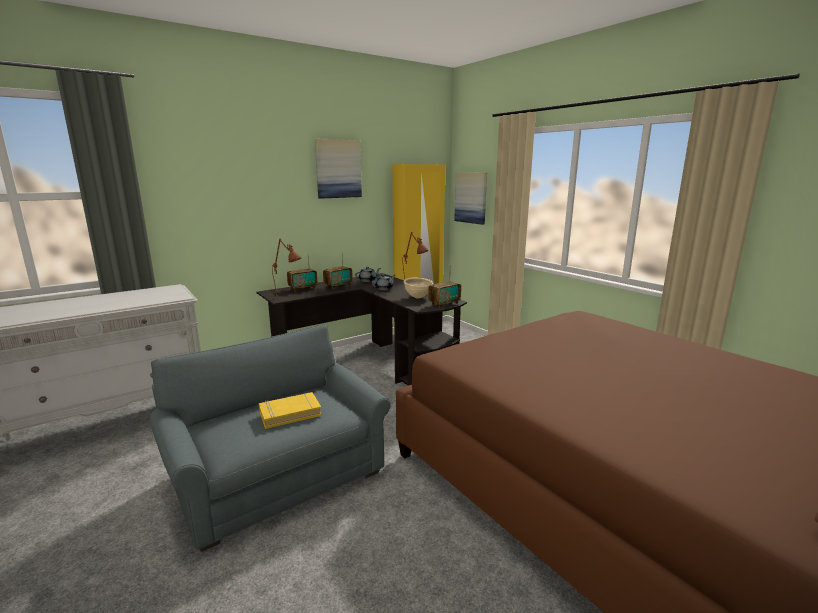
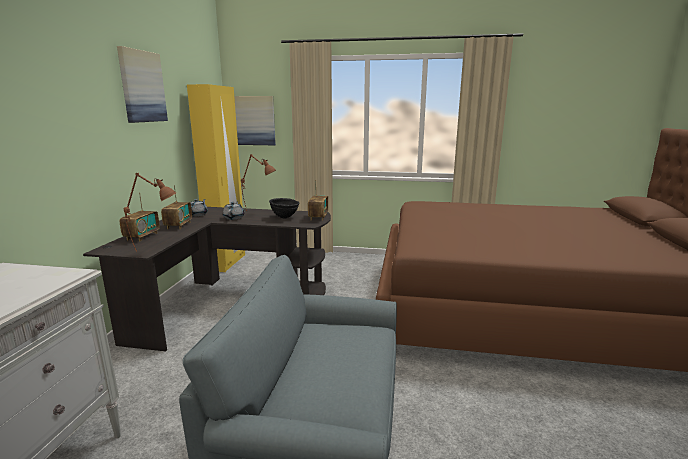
camera: 45 degrees left, 0 degrees up
(290, 413) = (341, 351): yellow book -> none
(418, 297) = (285, 217): beige bowl -> black bowl

